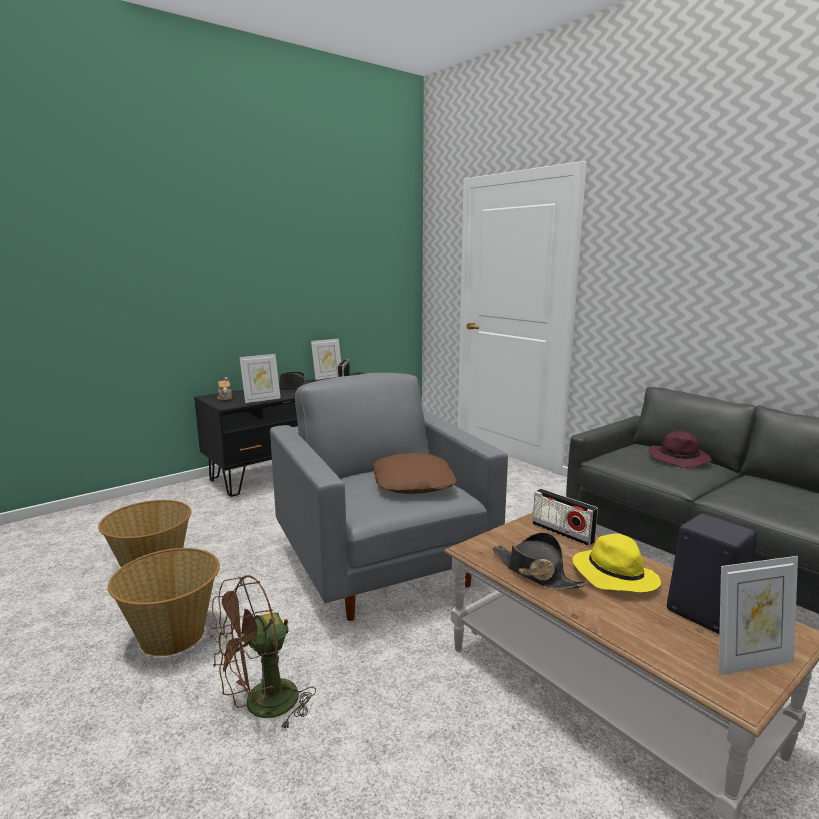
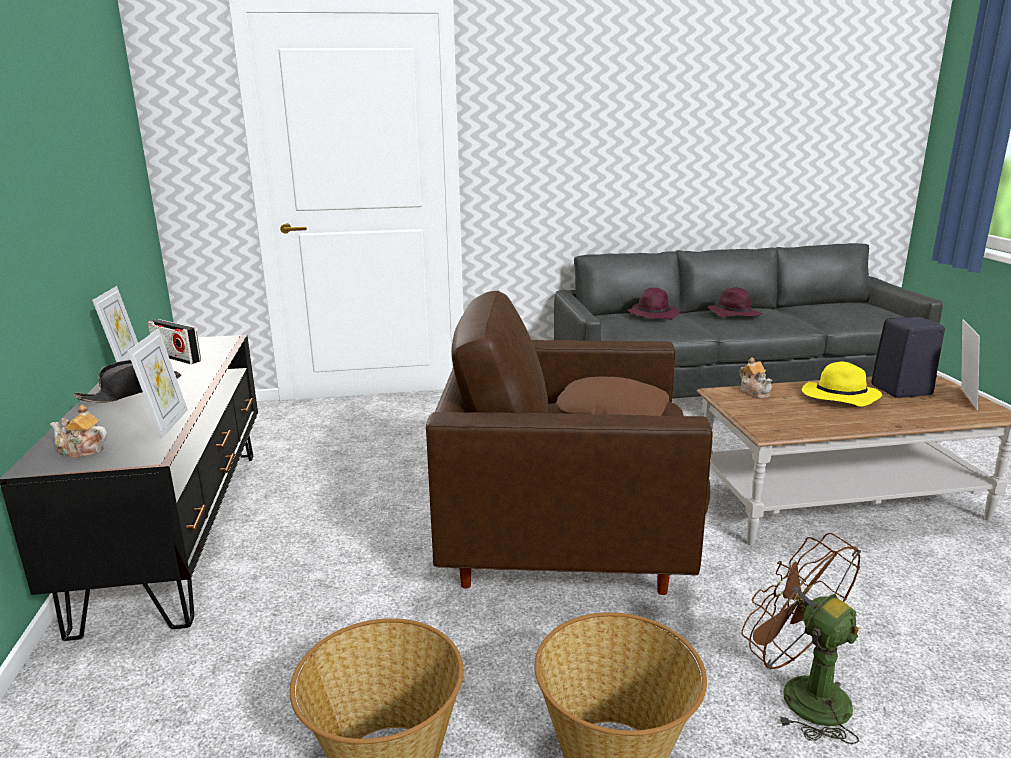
camera: 60 degrees left, 5 degrees up
(261, 706) = (800, 694): brown fan -> brown fan turned 150 degrees clockwise
(384, 566) = (566, 541): grey armchair -> brown armchair
(535, 572) = (825, 420): black hat -> none
(562, 532) = (755, 392): radio -> teapot
(771, 490) = (733, 314): none -> purple hat

